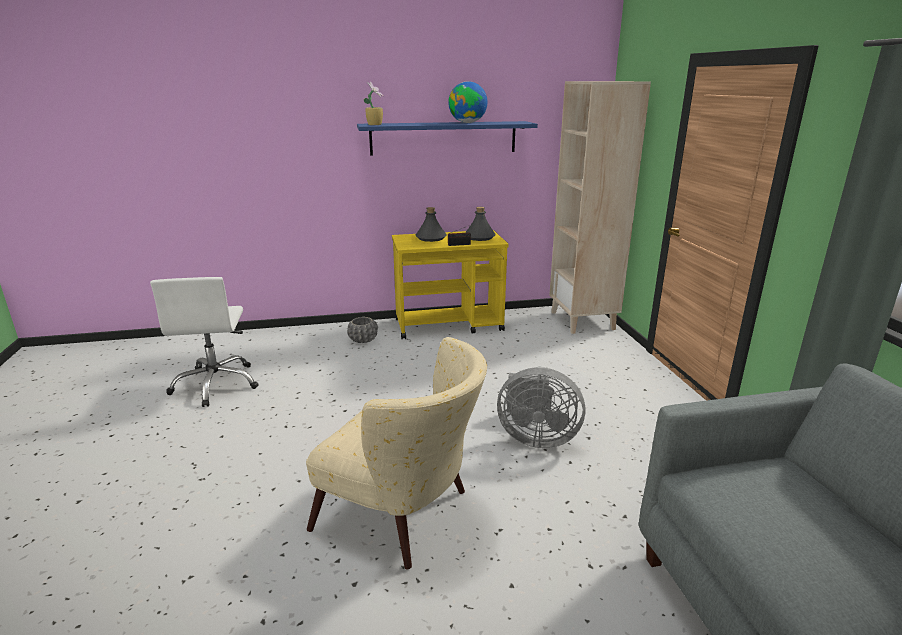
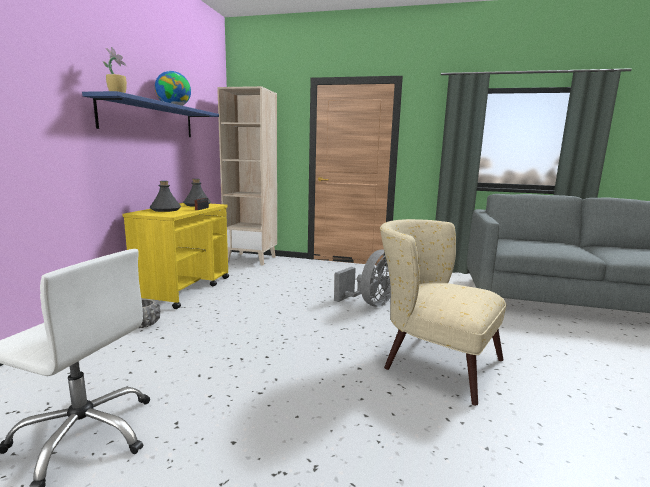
camera: 65 degrees left, 10 degrees down
(404, 516) = (431, 360): beige armchair -> beige armchair turned 105 degrees counterclockwise

